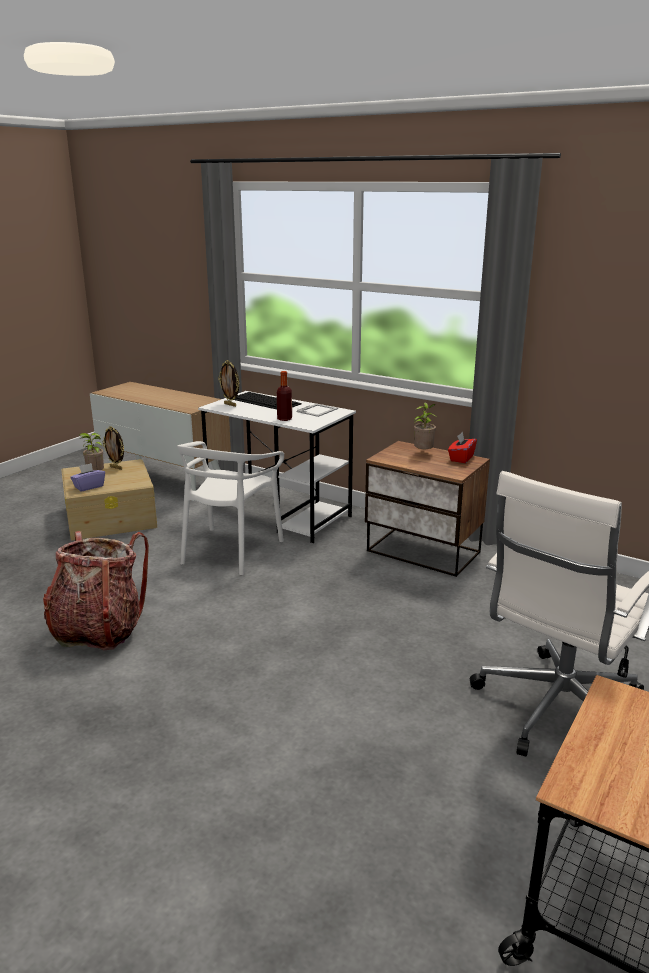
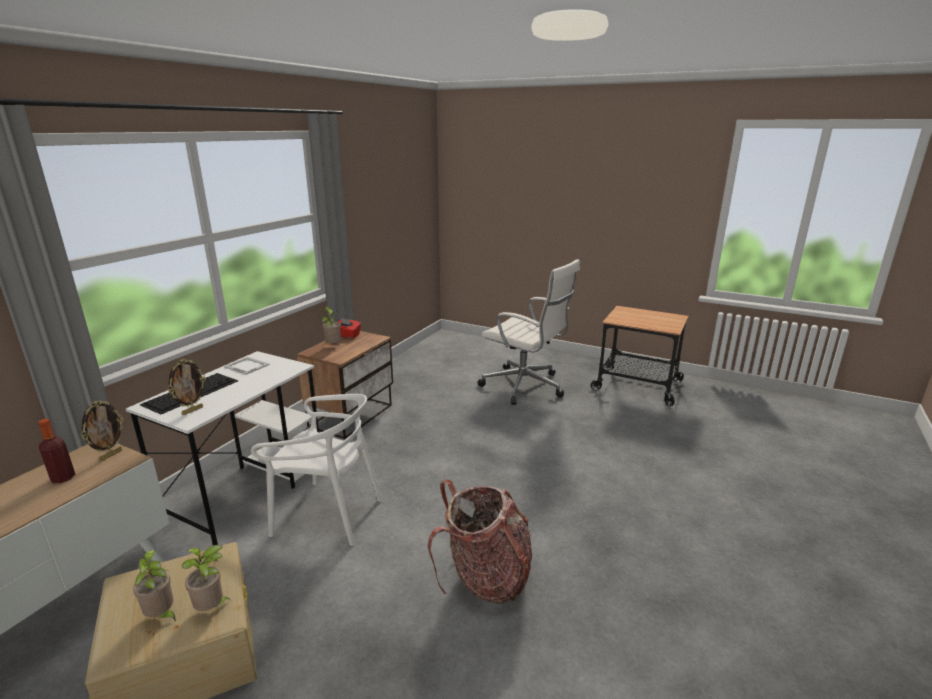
camera: 95 degrees left, 0 degrees up
(89, 487) = (212, 608): purple tissue box -> potted plant
(116, 467) = (136, 597): picture frame -> picture frame (110, 455)
(284, 419) = (269, 378): bottle -> bottle (63, 478)

